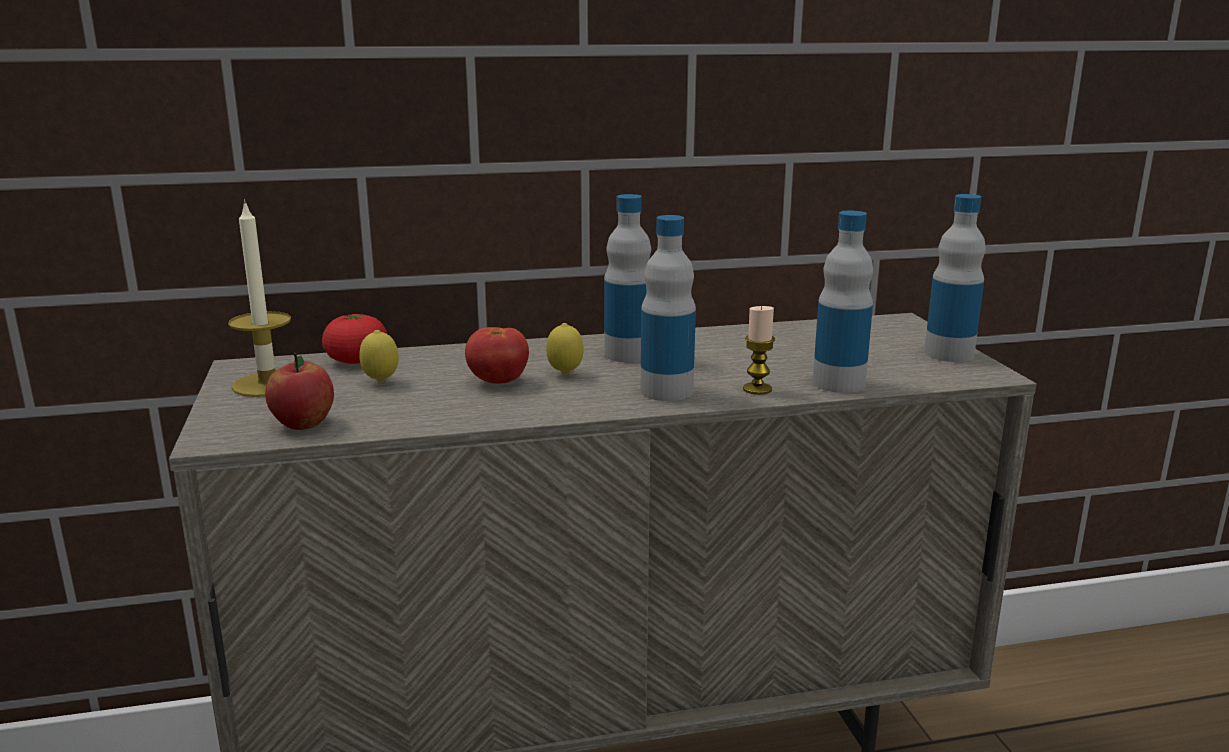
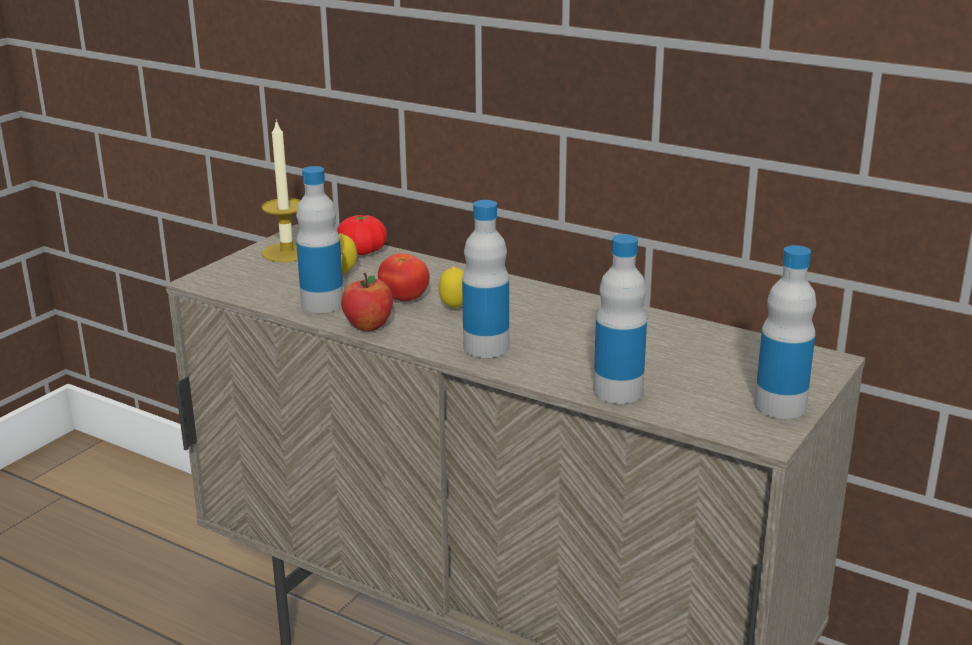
camera: 45 degrees right, 5 degrees up
(303, 424) = (252, 287): apple -> apple (368, 326)
(628, 354) = (529, 308): bottle -> bottle (322, 304)
(757, 389) = (548, 371): candle -> none

